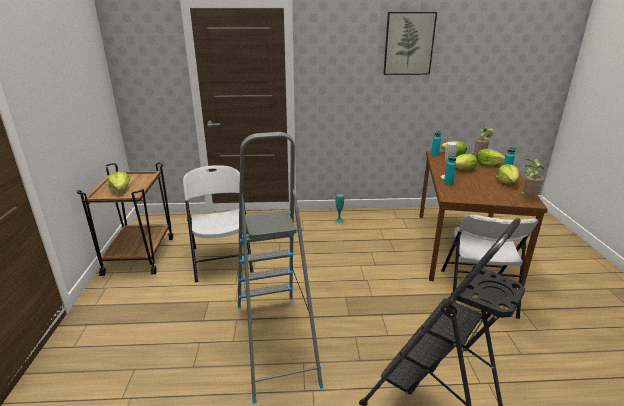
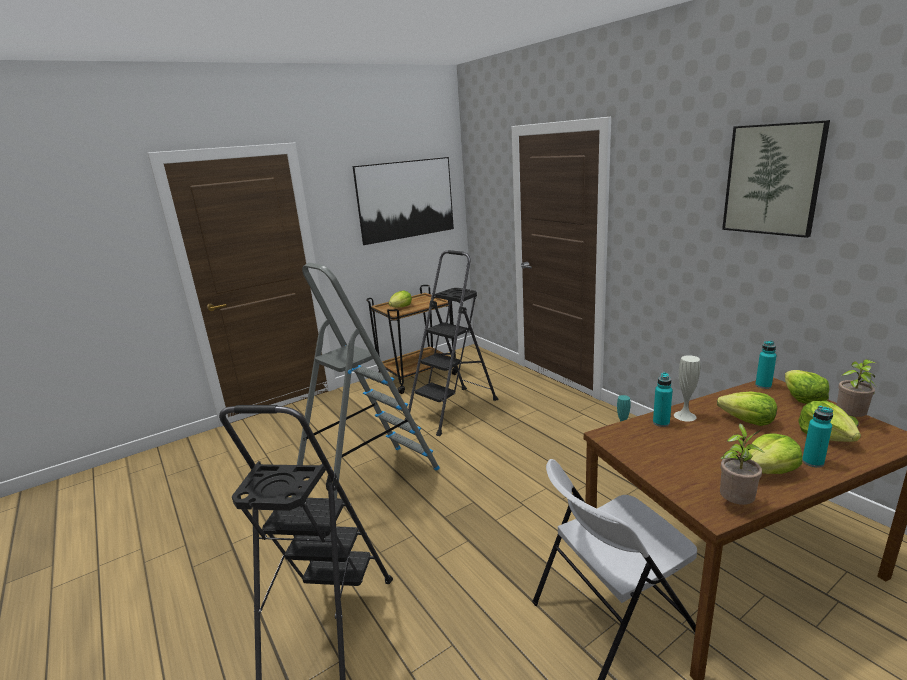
camera: 60 degrees right, 5 degrees down
(76, 73) = (406, 199): none -> picture
(222, 260) = (453, 409): white chair -> step ladder

